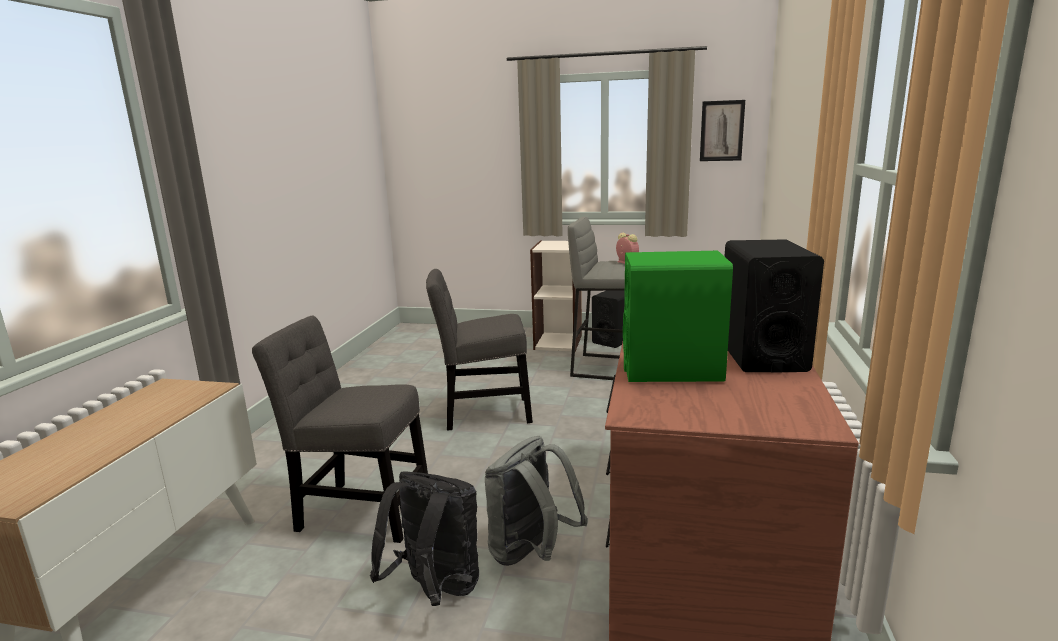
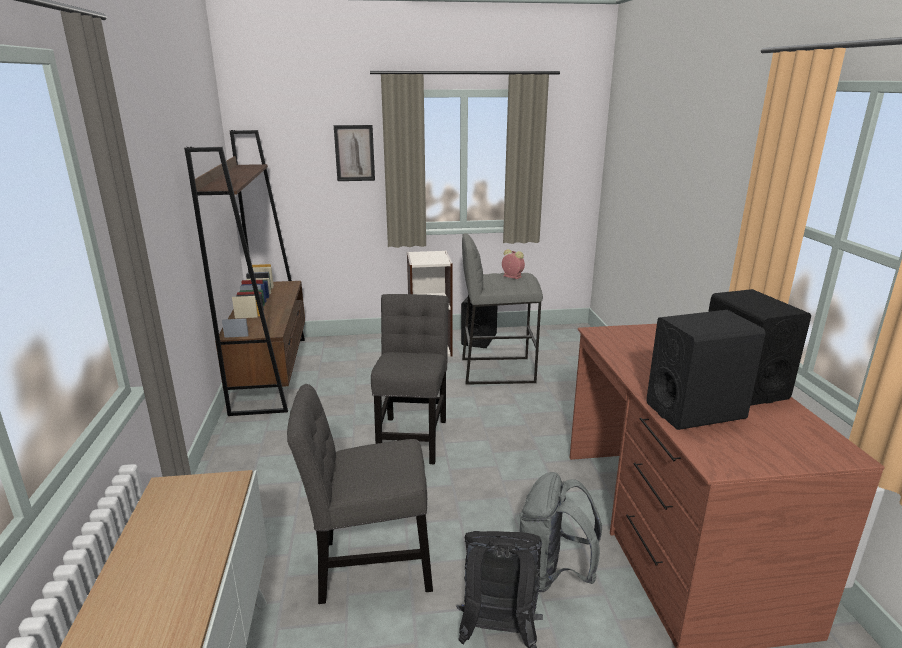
camera: 20 degrees left, 5 degrees up
(395, 349) = (271, 372): none -> brown bookcase
(482, 413) = (412, 436): grey chair -> grey chair turned 120 degrees clockwise
(672, 370) = (695, 411): green speaker -> black speaker
(722, 131) = (567, 147): picture -> picture (354, 153)

